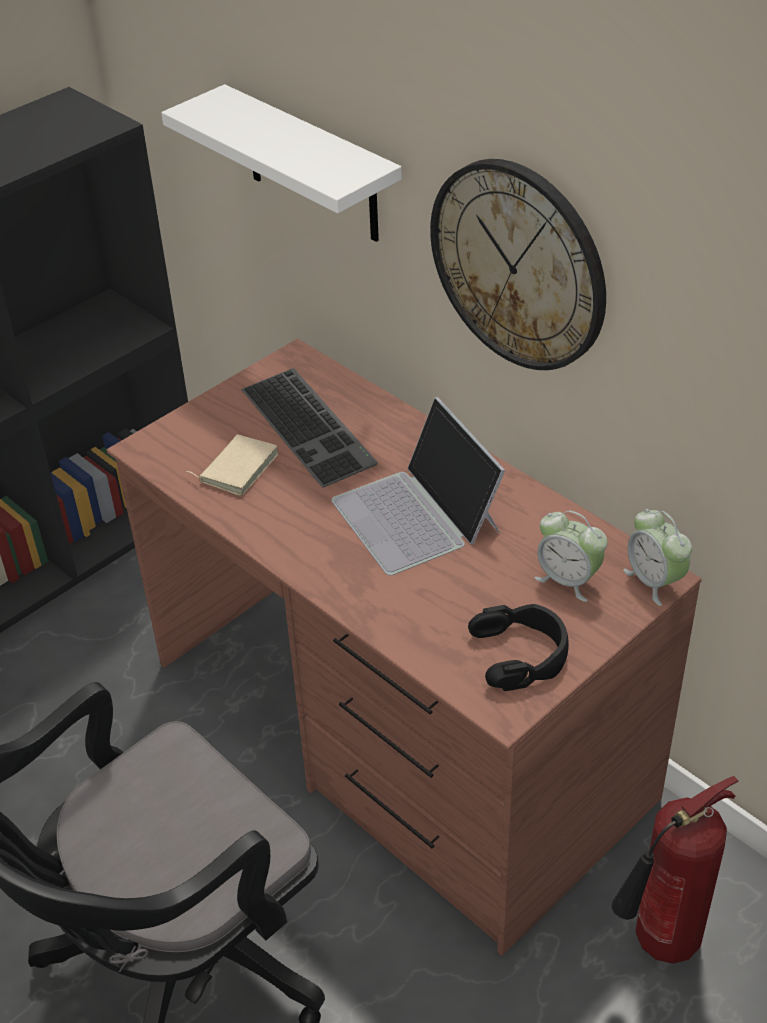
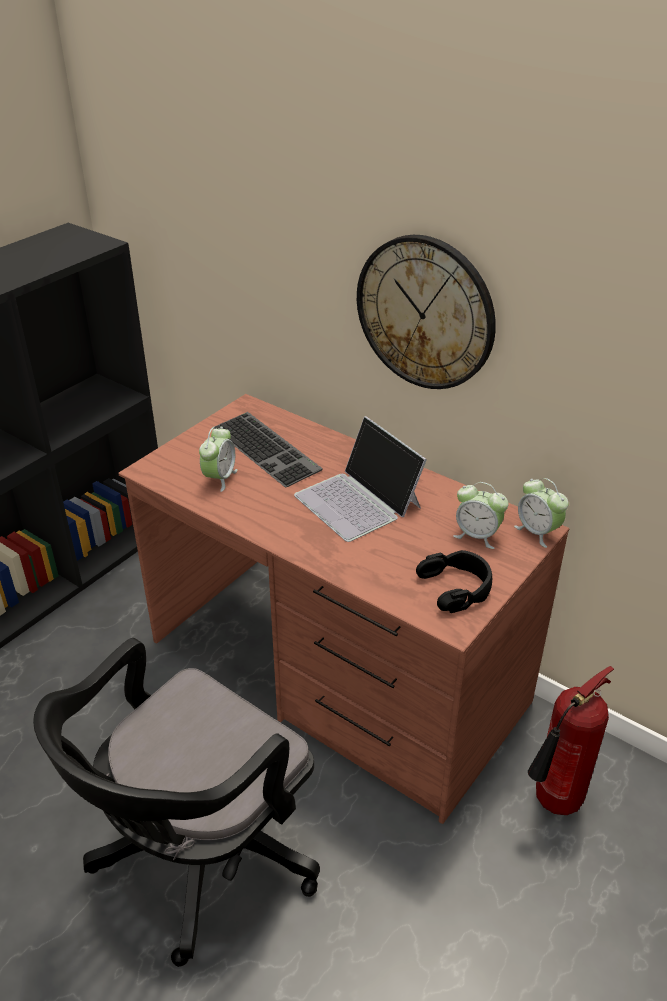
camera: 10 degrees left, 5 degrees down
(237, 467) = (219, 478): beige book -> alarm clock
(312, 166) = (259, 261): white shelf -> none

